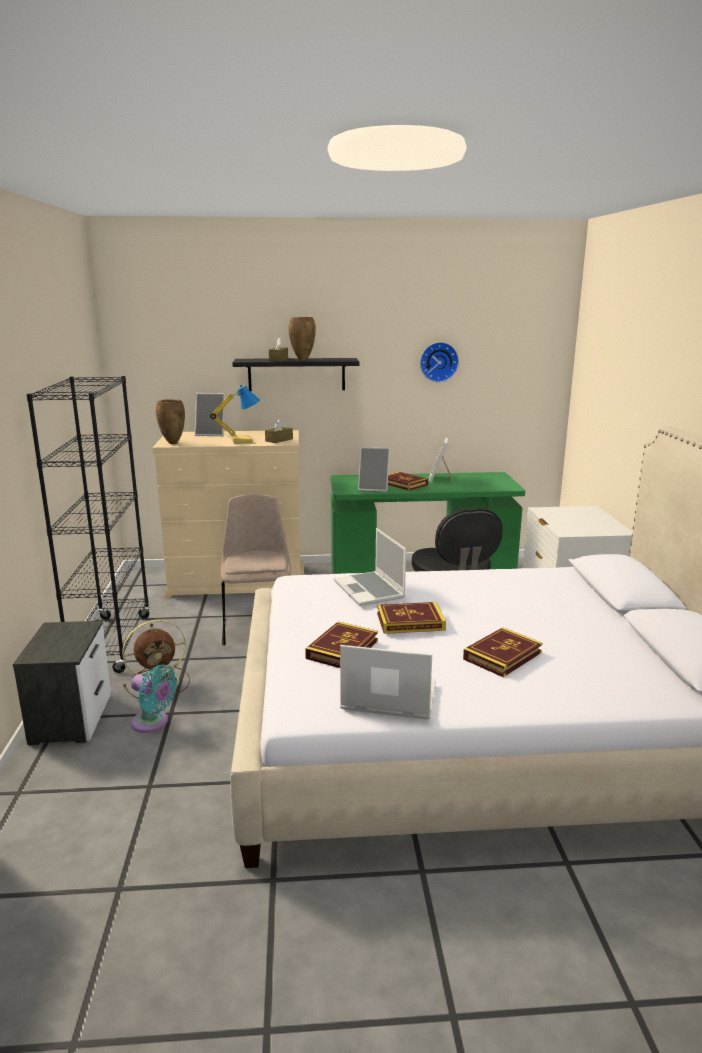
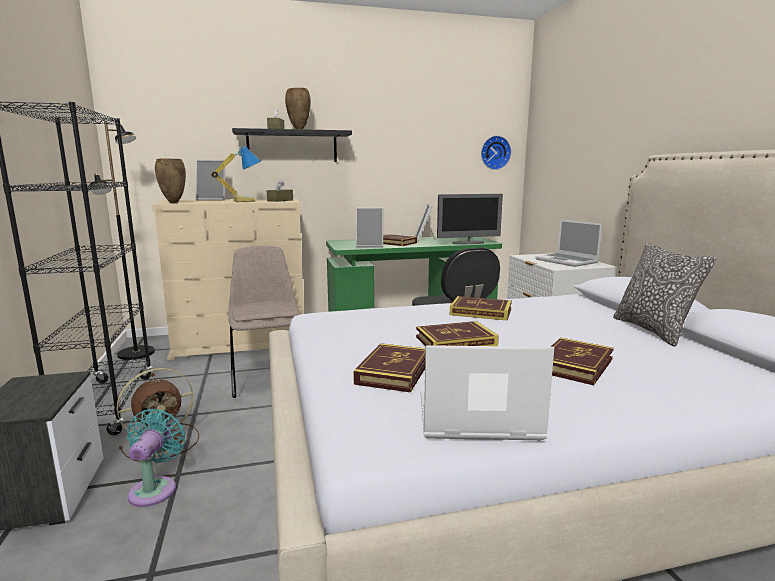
camera: 10 degrees left, 5 degrees down
(135, 588) = (137, 353): none -> black floor lamp
(153, 723) = (155, 488): turquoise fan -> turquoise fan turned 105 degrees counterclockwise
(370, 590) = (398, 318): laptop -> laptop (567, 261)
(438, 362) = (417, 138): wall clock -> wall clock (494, 152)
(455, 586) = (480, 312): none -> book
(486, 488) = (468, 243): none -> monitor
(611, 622) = (653, 330): none -> pillow

